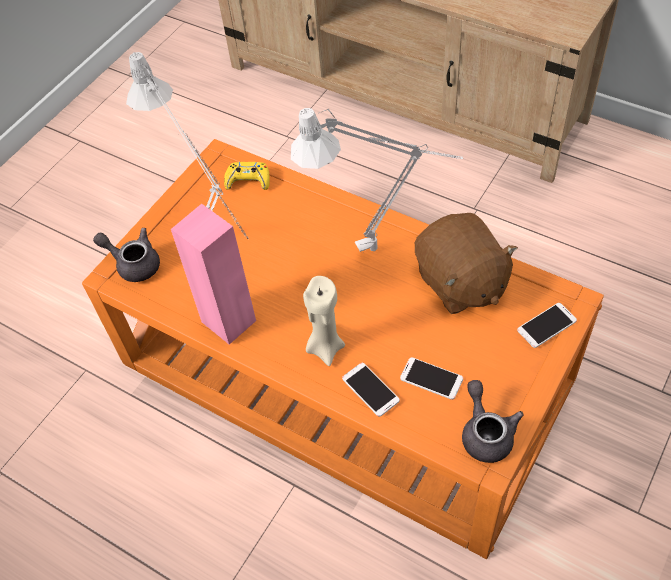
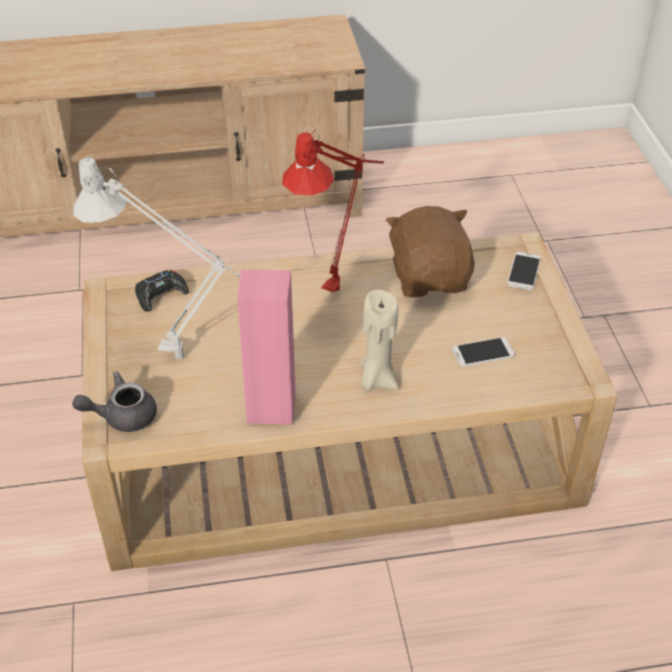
camera: 45 degrees left, 10 degrees down
(248, 180) = (160, 295): yellow game controller -> black game controller
(342, 373) = (336, 448): orange coffee table -> beige coffee table
(370, 389) = (448, 386): phone -> none
(383, 247) = (341, 284): grey table lamp -> red table lamp
(460, 283) = (430, 278): brown plush toy -> brown plush toy turned 120 degrees counterclockwise
(486, 433) = (562, 363): grey teapot -> none

